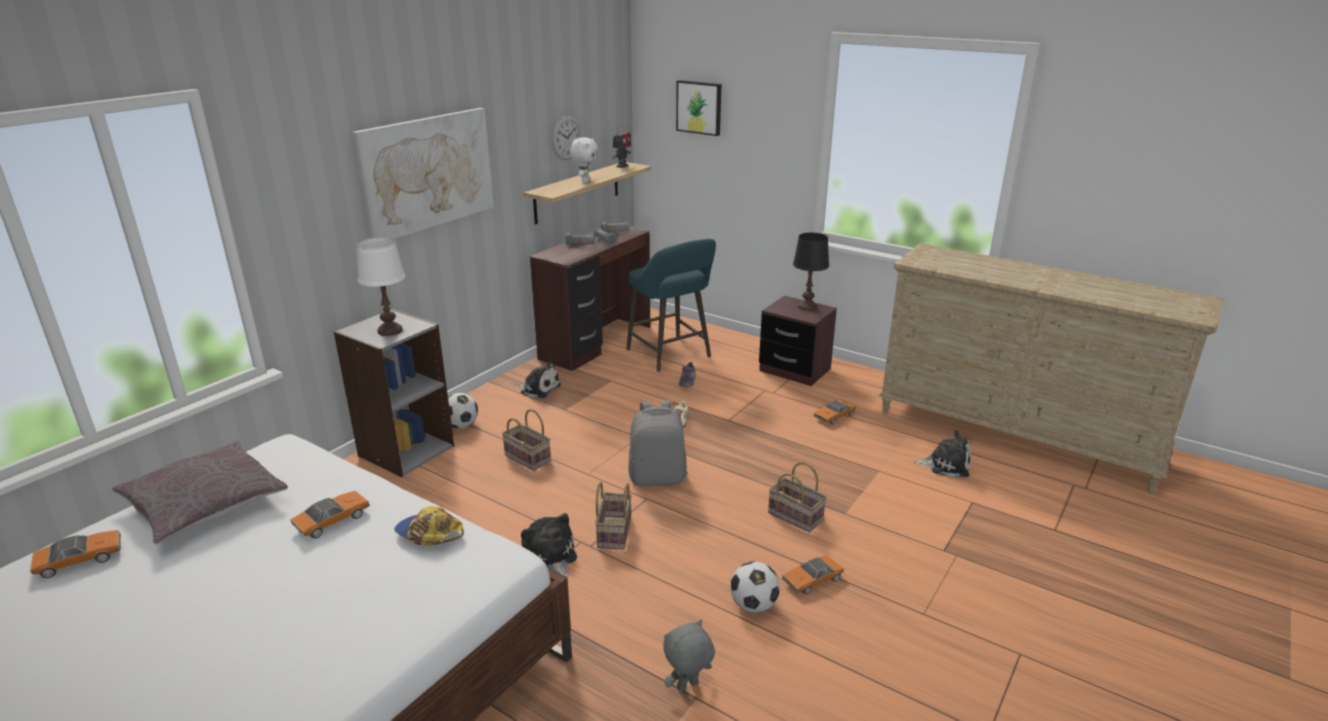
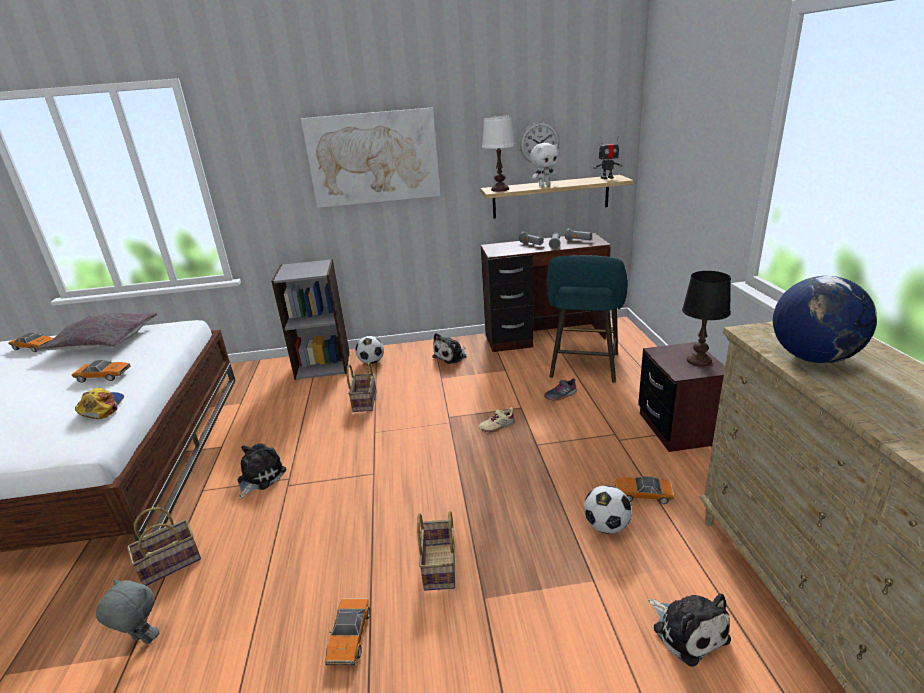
camera: 50 degrees right, 0 degrees up
(390, 331) = (300, 272): white table lamp -> white table lamp (500, 189)
(538, 389) = (451, 356): plush toy -> plush toy turned 60 degrees clockwise
(613, 532) = (314, 484): basket -> basket (171, 562)
(658, 477) = (407, 462): grey backpack -> none
(699, 107) = (678, 117): picture -> none
(753, 605) = (279, 617): football -> football (606, 526)
(812, 580) = (349, 636): toy car -> toy car turned 105 degrees counterclockwise
(956, 266) = (813, 357): none -> globe

